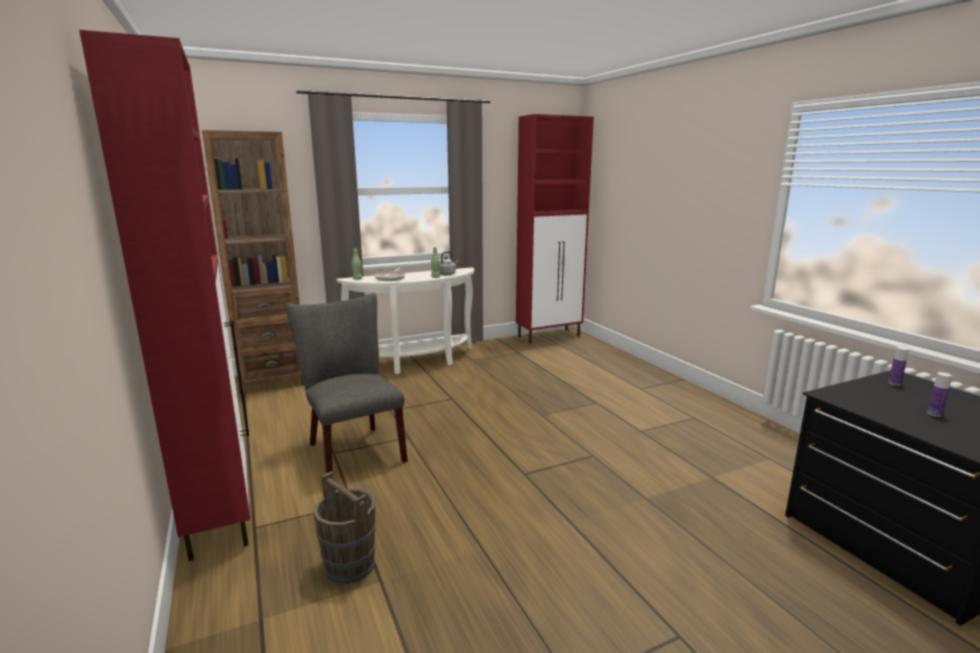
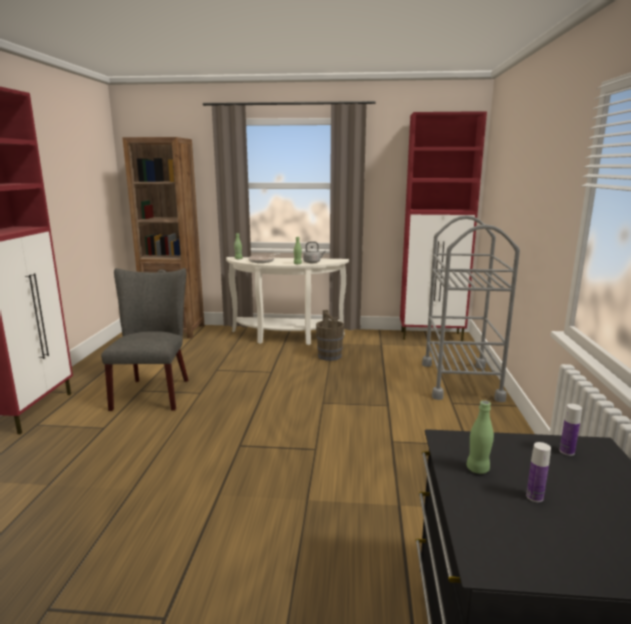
camera: 30 degrees right, 0 degrees up
(350, 565) = (48, 467): brown bucket -> brown bucket (329, 356)
(622, 369) = (460, 381): none -> grey cart
(880, 407) = (477, 469): none -> green bottle

